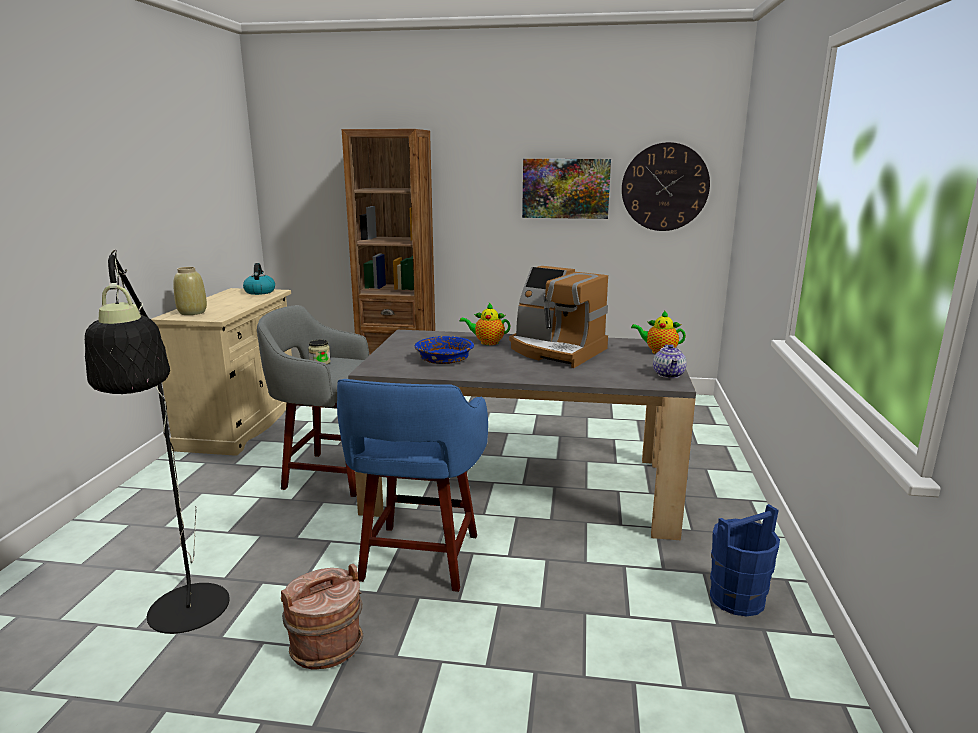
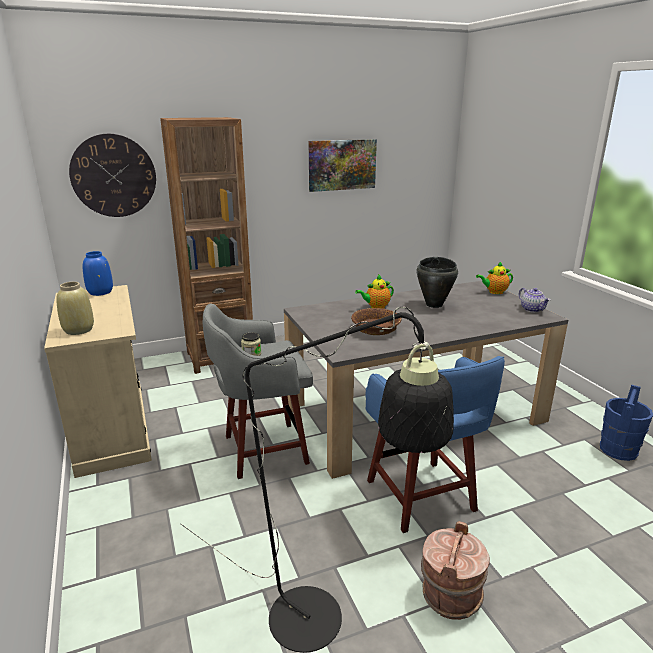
camera: 30 degrees left, 5 degrees up
(259, 292) = (100, 292): kettle -> blue vase
(444, 359) = (375, 330): blue bowl -> brown bowl
(556, 351) = (434, 304): coffee machine -> black cooking pot
(665, 187) = (412, 160): wall clock -> wall clock (113, 176)

